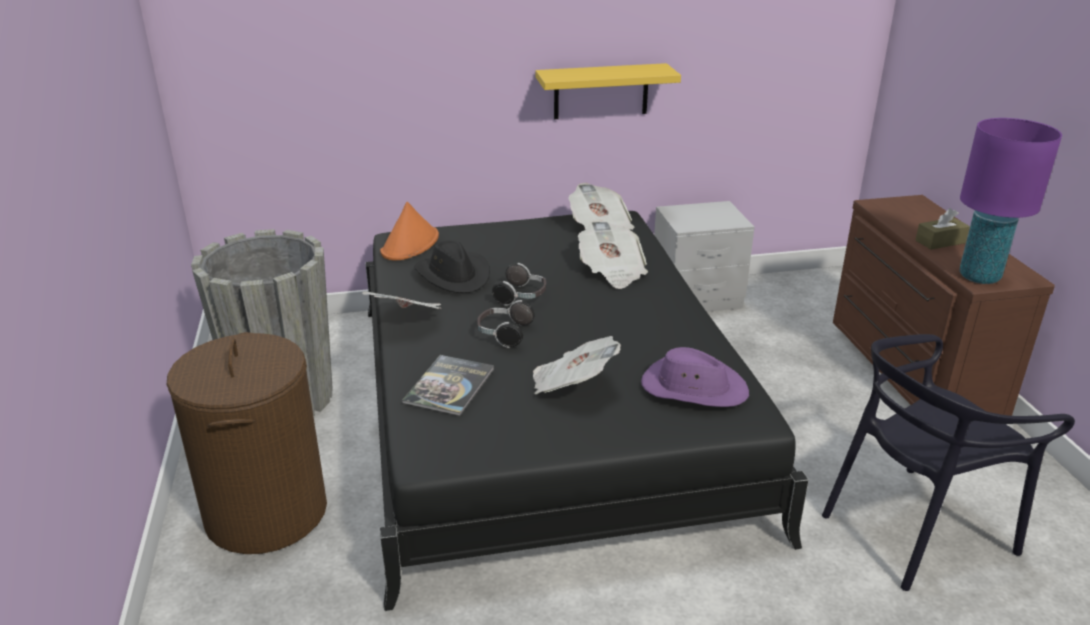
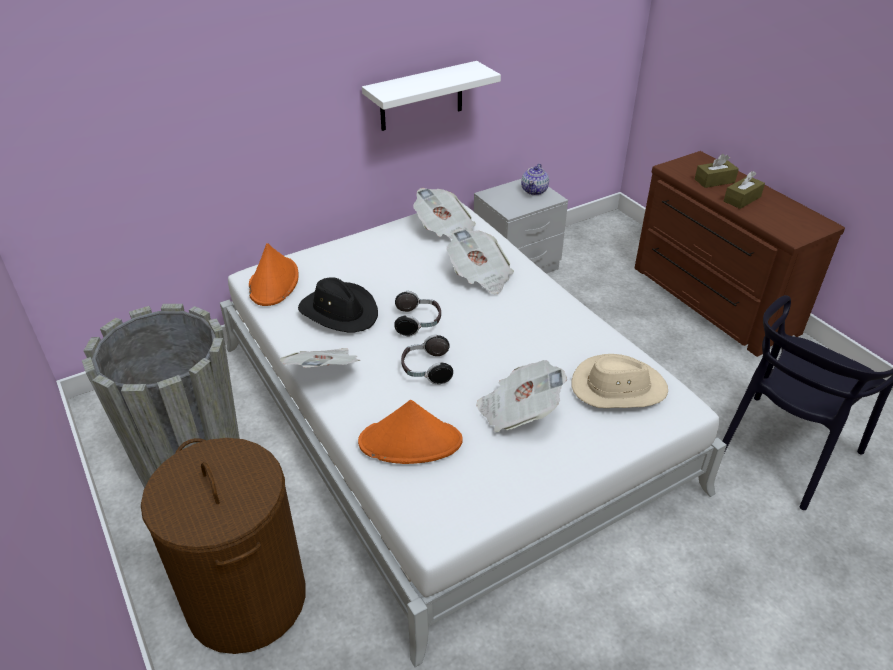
camera: 20 degrees left, 10 degrees up
(449, 386) = (411, 442): book -> orange hat
(545, 410) = (446, 414): black bed -> white bed
(601, 91) = (421, 96): yellow shelf -> white shelf
(693, 388) = (618, 388): purple hat -> beige hat
(722, 213) = (534, 190): none -> teapot
(918, 222) = (714, 181): none -> brown tissue box
(979, 277) = (789, 230): purple table lamp -> none

